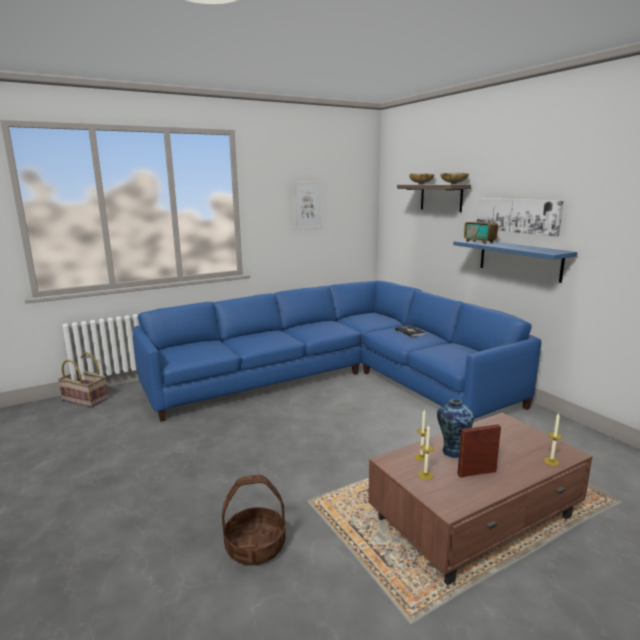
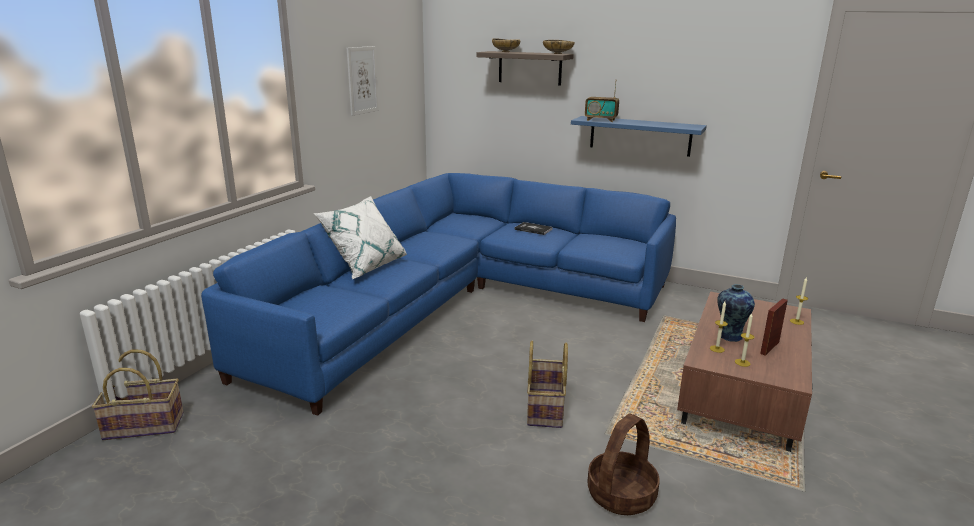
camera: 35 degrees left, 5 degrees up
(256, 334) = (366, 266): none -> white pillow
(292, 467) = (546, 408): none -> basket
(517, 215) = (636, 89): picture -> none

